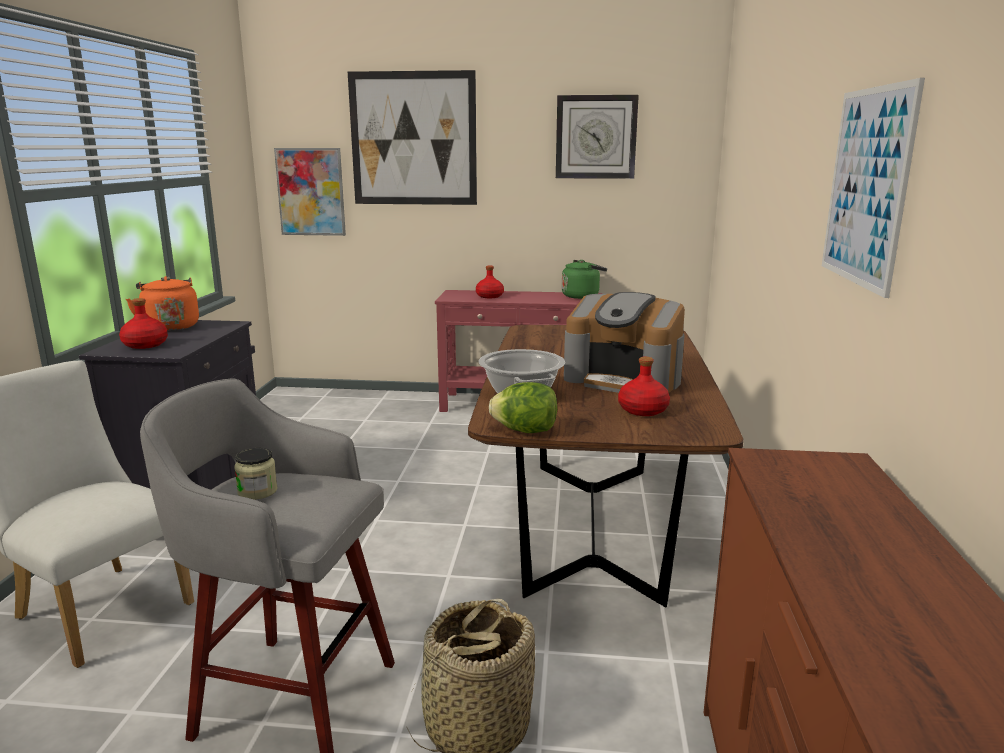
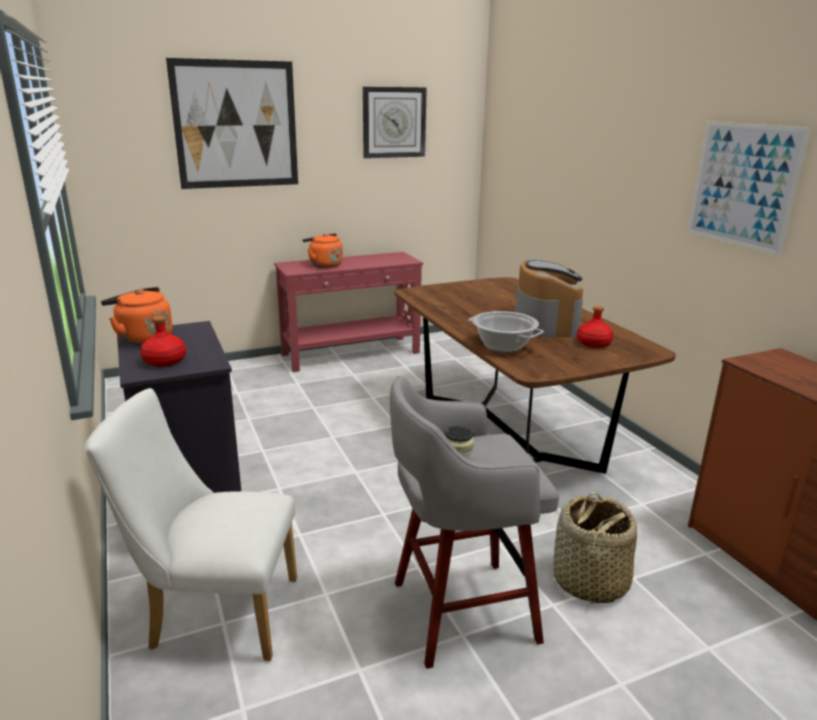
camera: 30 degrees left, 5 degrees up
(311, 192) = (132, 179): picture -> none
(489, 296) = (324, 265): red bottle -> orange kettle
(525, 431) = (556, 373): lettuce -> none
(582, 296) = (394, 256): green kettle -> none
(624, 379) = (545, 323): coffee machine -> coffee machine turned 90 degrees counterclockwise

